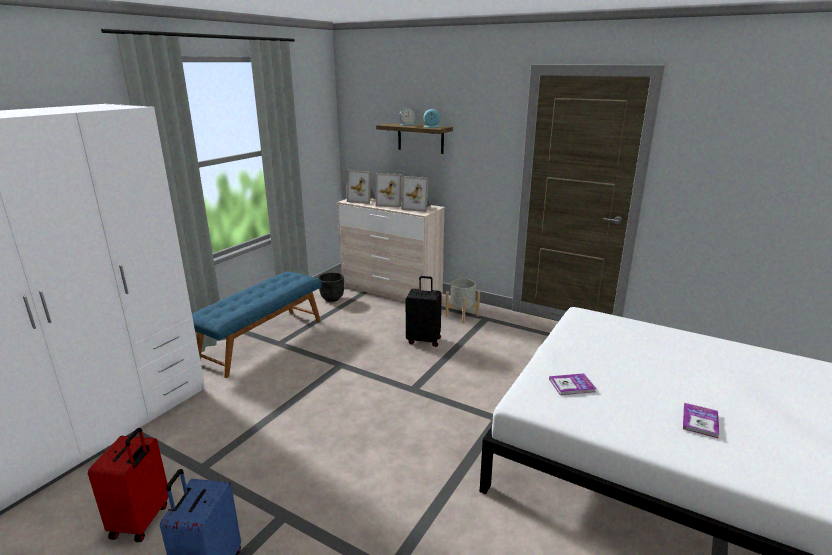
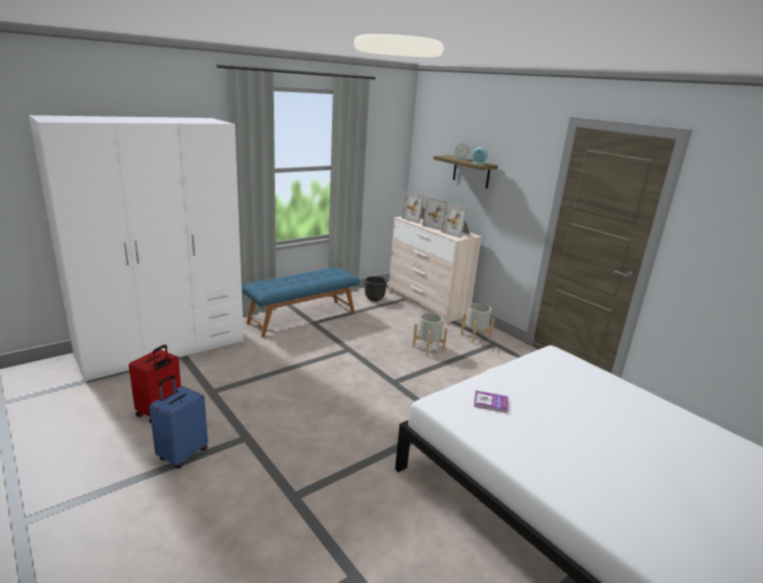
camera: 20 degrees right, 0 degrees up
(424, 340) = (428, 348): black suitcase -> grey planter
(700, 421) = (582, 460): book -> none

